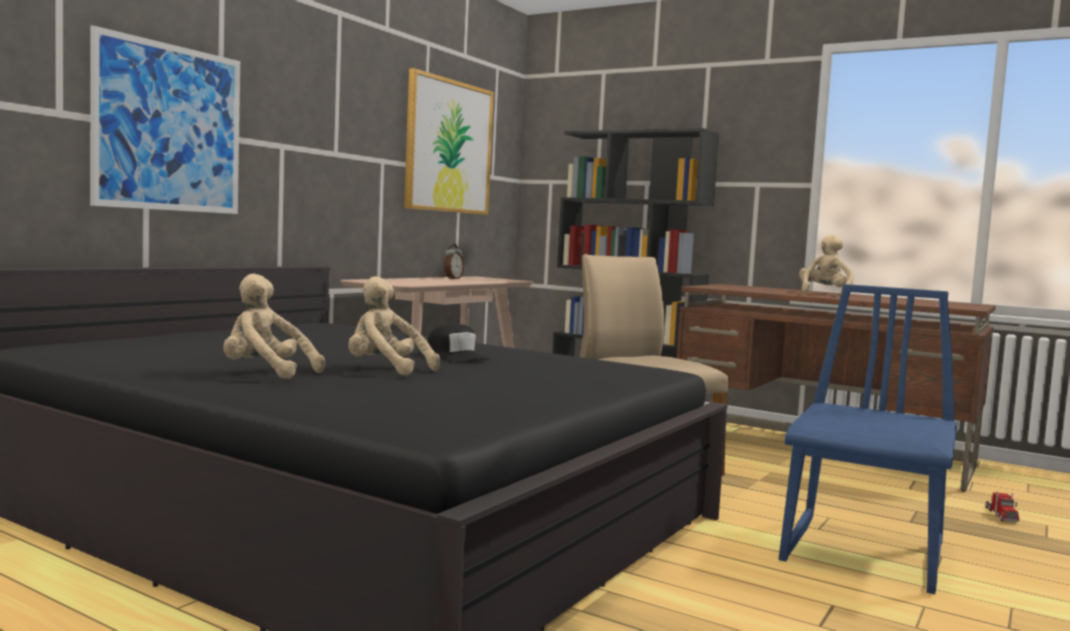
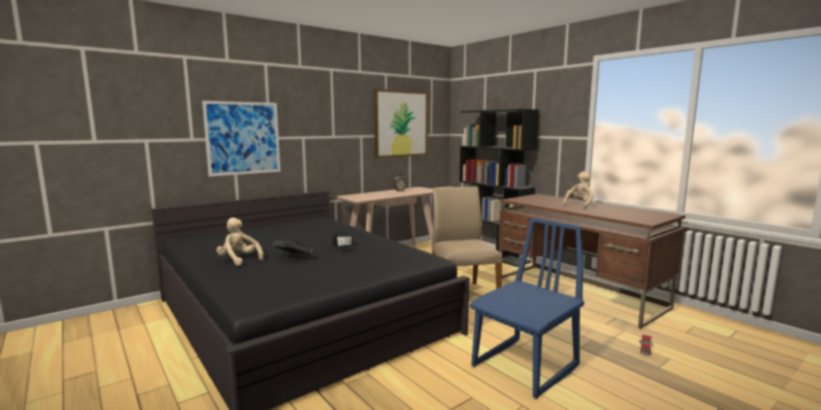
camera: 20 degrees right, 5 degrees up
(385, 370) = (293, 258): beige plush toy -> book

